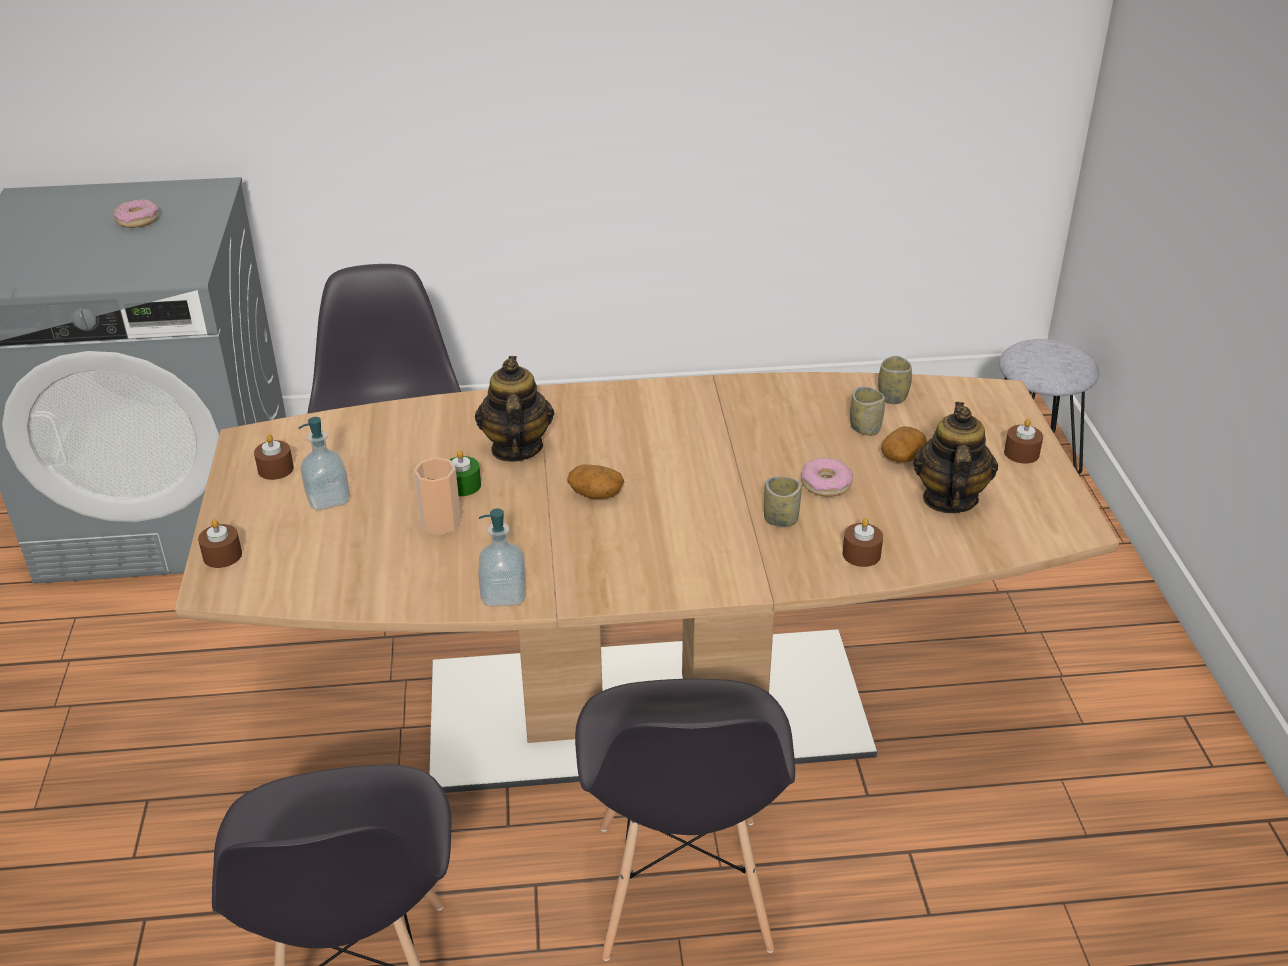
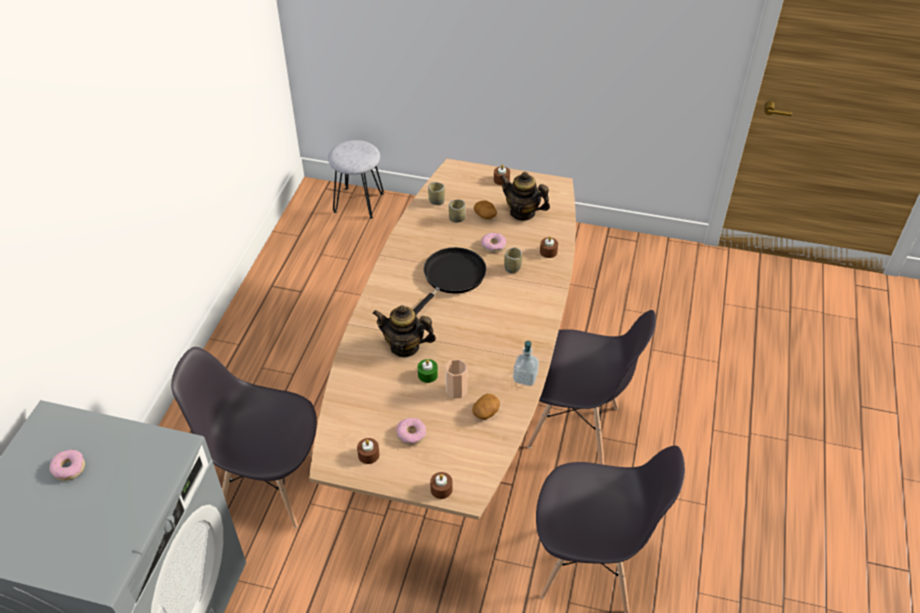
camera: 70 degrees left, 10 degrees up
(328, 499) = (411, 434): soap dispenser -> donut
(595, 494) = (461, 325): potato -> potato (486, 412)
(708, 457) = (452, 277): none -> black frying pan

